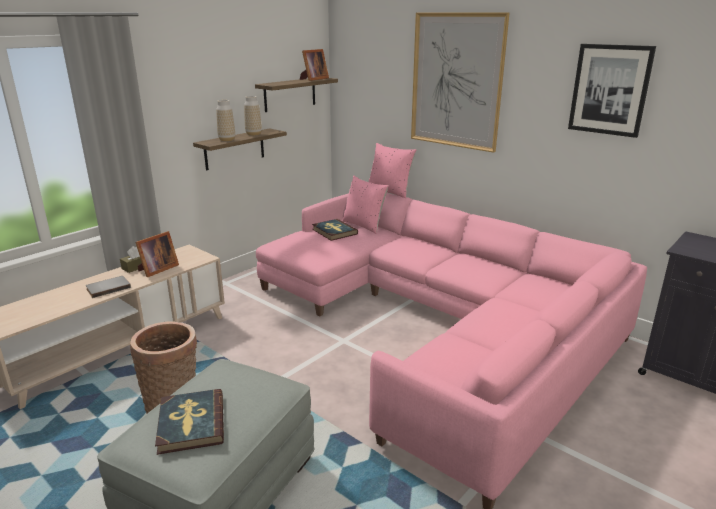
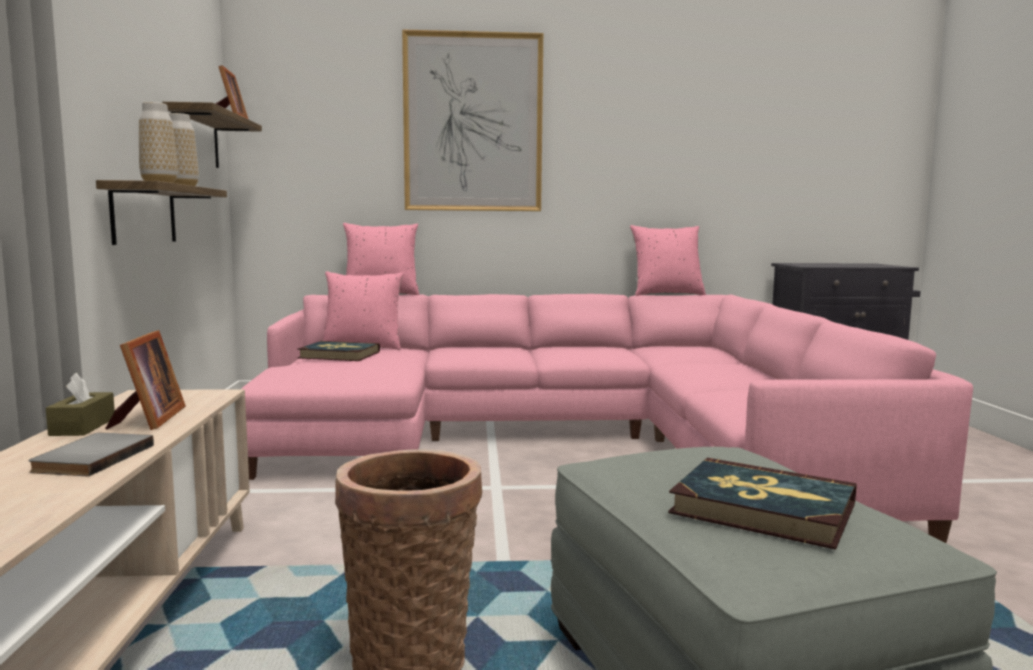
camera: 45 degrees left, 15 degrees down
(575, 236) = (666, 294): none -> pink pillow
(609, 90) = (673, 121): picture -> none

